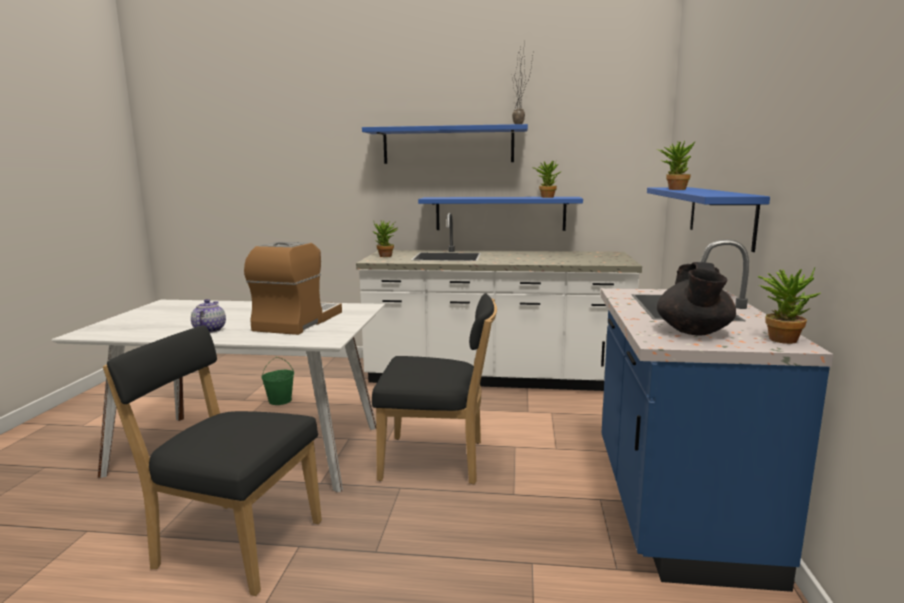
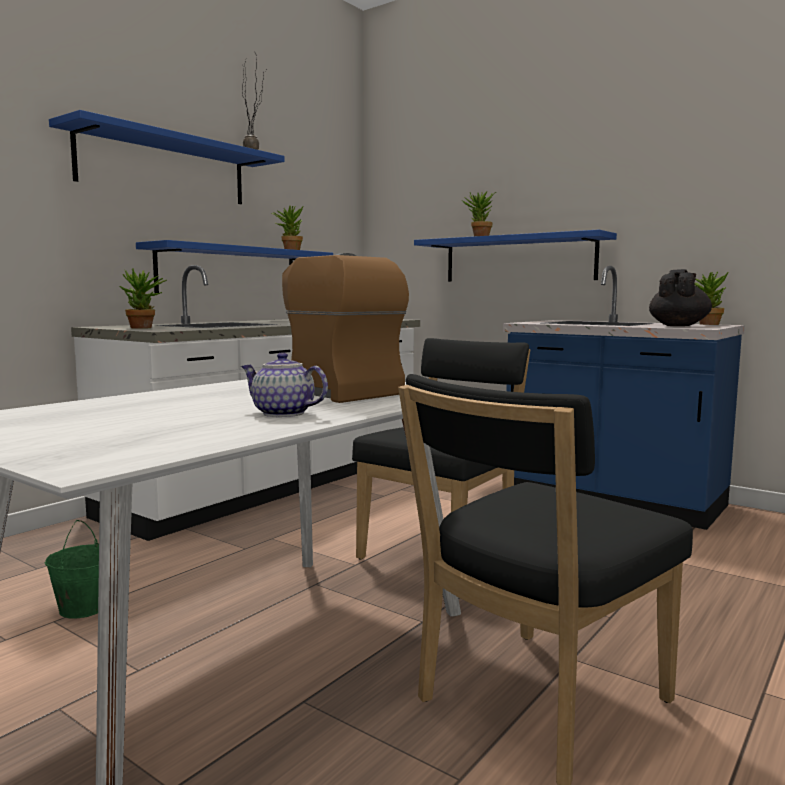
camera: 60 degrees left, 5 degrees down
(693, 332) = (678, 326): black teapot -> black teapot turned 105 degrees counterclockwise

